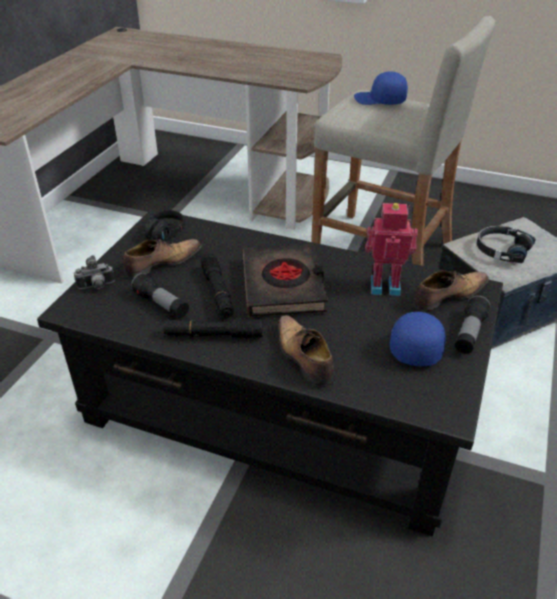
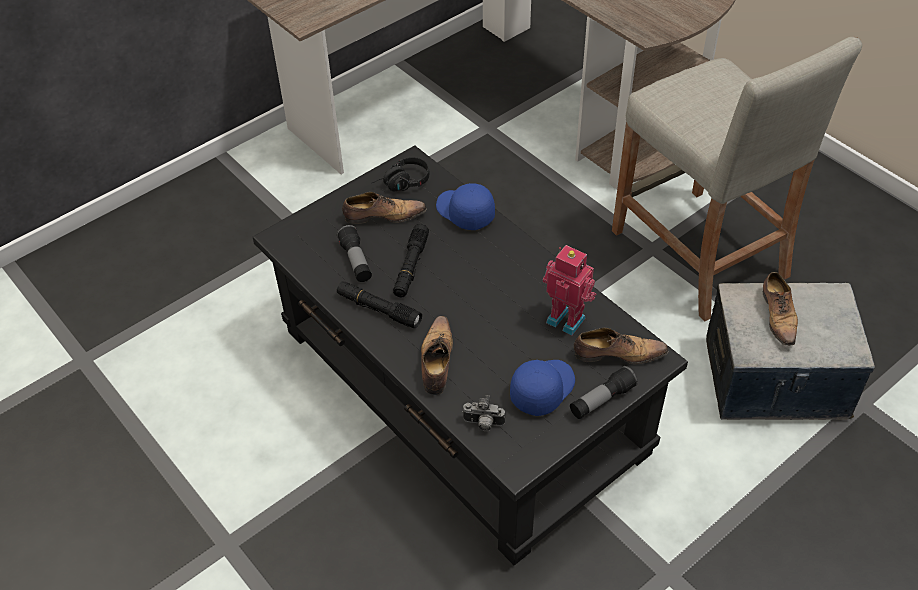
camera: 30 degrees right, 10 degrees up
(96, 286) = (315, 221): camera -> camera (483, 424)
(283, 286) = (473, 282): black book -> none
(380, 100) = (722, 87): blue cap -> blue cap (464, 212)
(501, 250) = (778, 316): black headphones -> shoe

